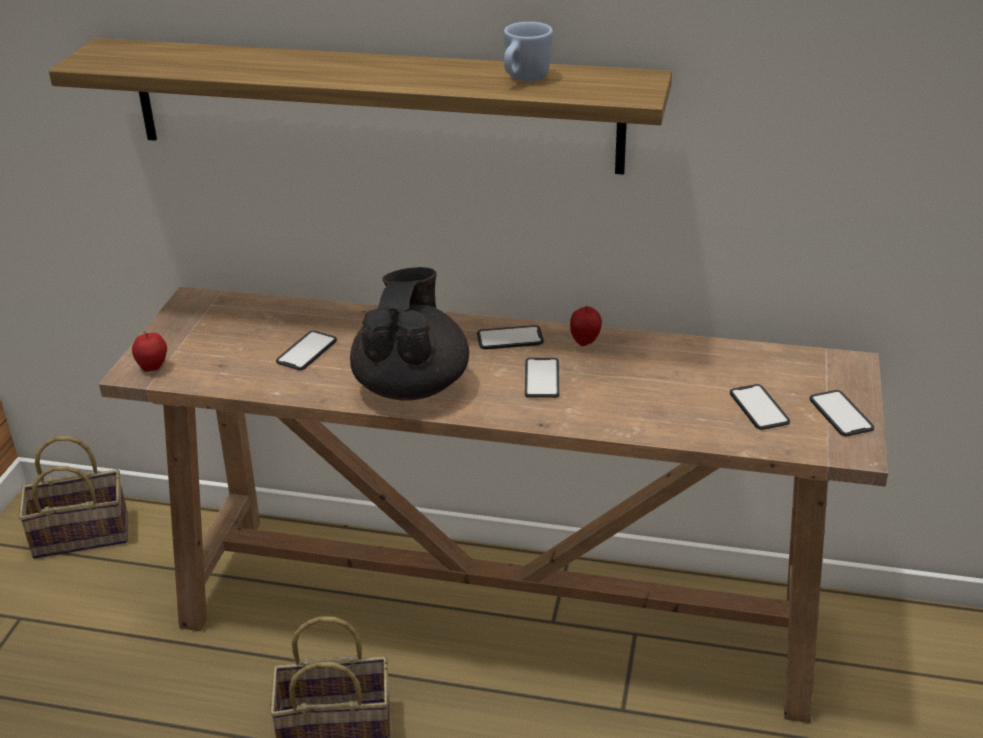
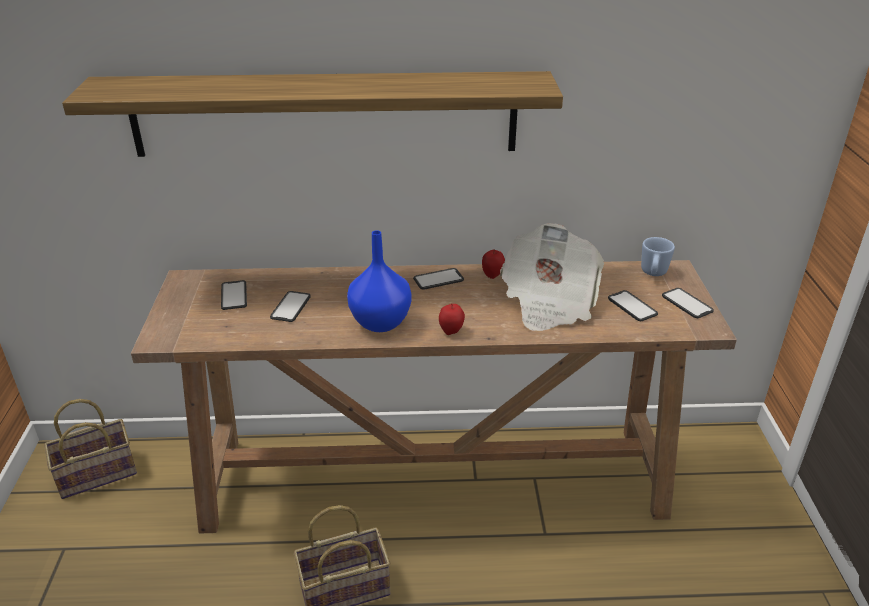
camera: 15 degrees left, 0 degrees up
(153, 368) = (172, 335): apple -> apple (451, 331)
(412, 385) = (381, 322): black teapot -> blue vase
(524, 79) = (450, 83): blue mug -> blue mug (653, 274)
(542, 379) = (474, 305): phone -> phone (234, 296)
(644, 387) = (548, 302): none -> newspaper

